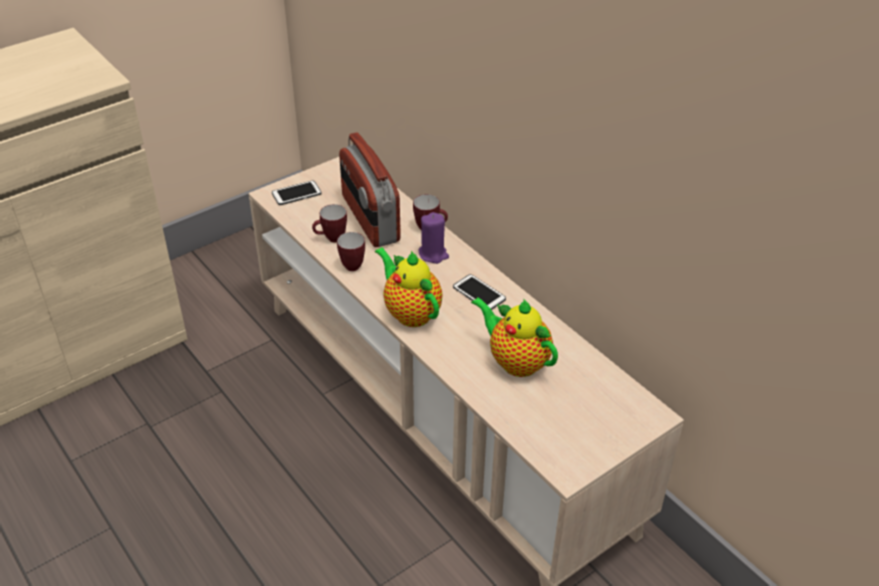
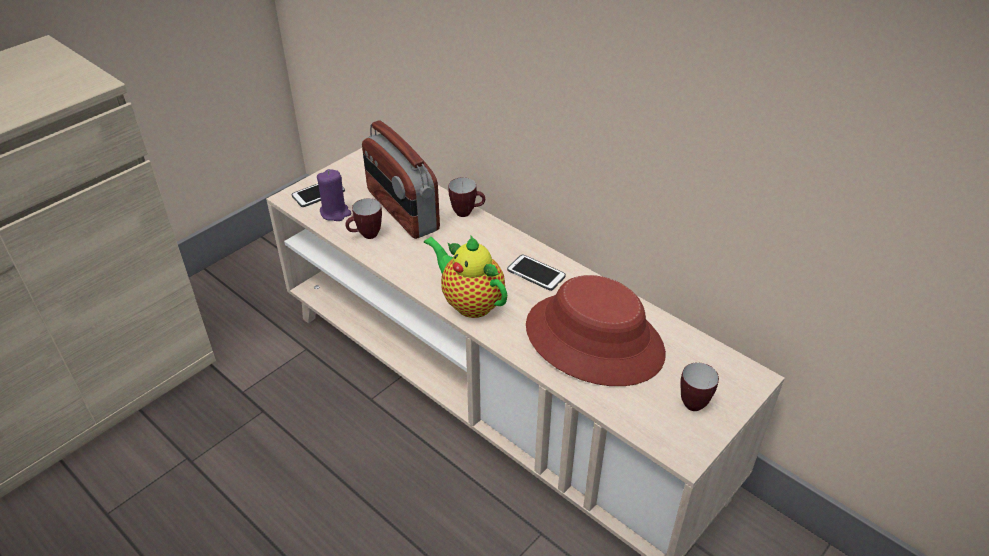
camera: 10 degrees left, 0 degrees up
(354, 264) = (397, 259): mug -> mug (693, 400)
(433, 254) = (477, 239): purple candle -> purple candle (335, 213)
(515, 361) = (594, 339): teapot -> red hat

